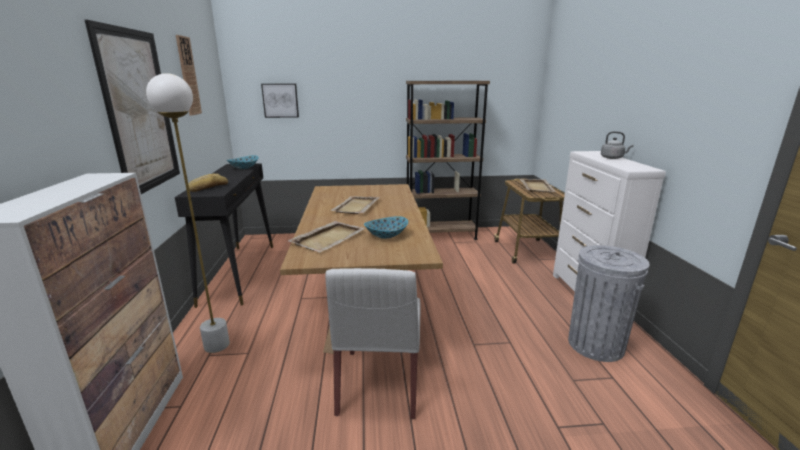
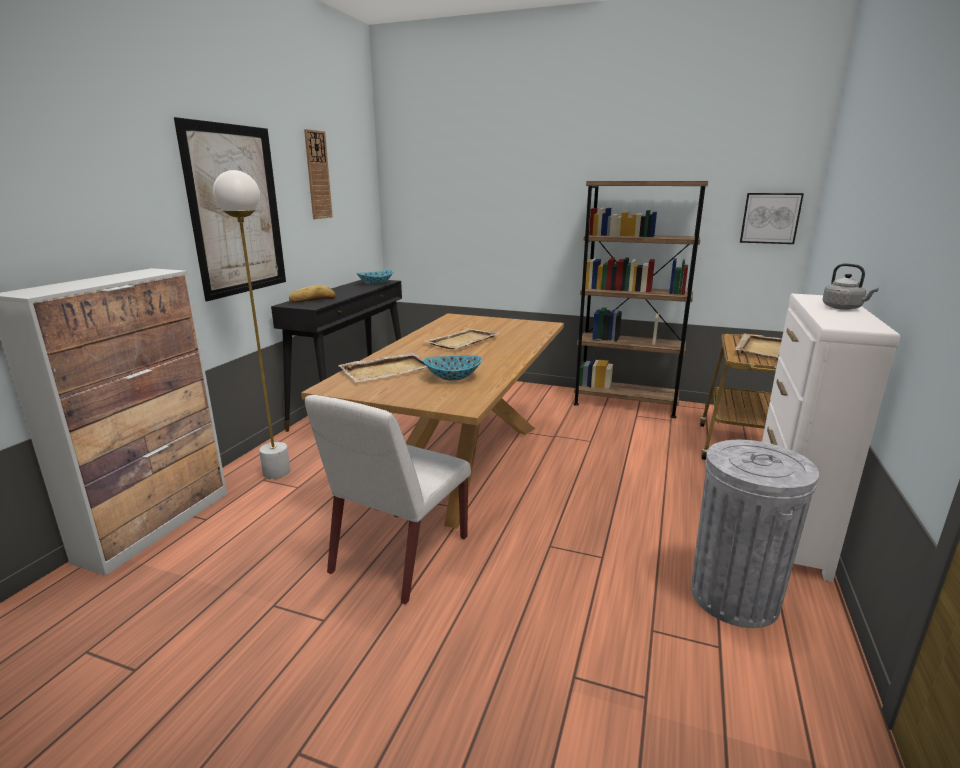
camera: 25 degrees right, 0 degrees up
(280, 100) = (437, 205): picture -> picture (770, 218)

